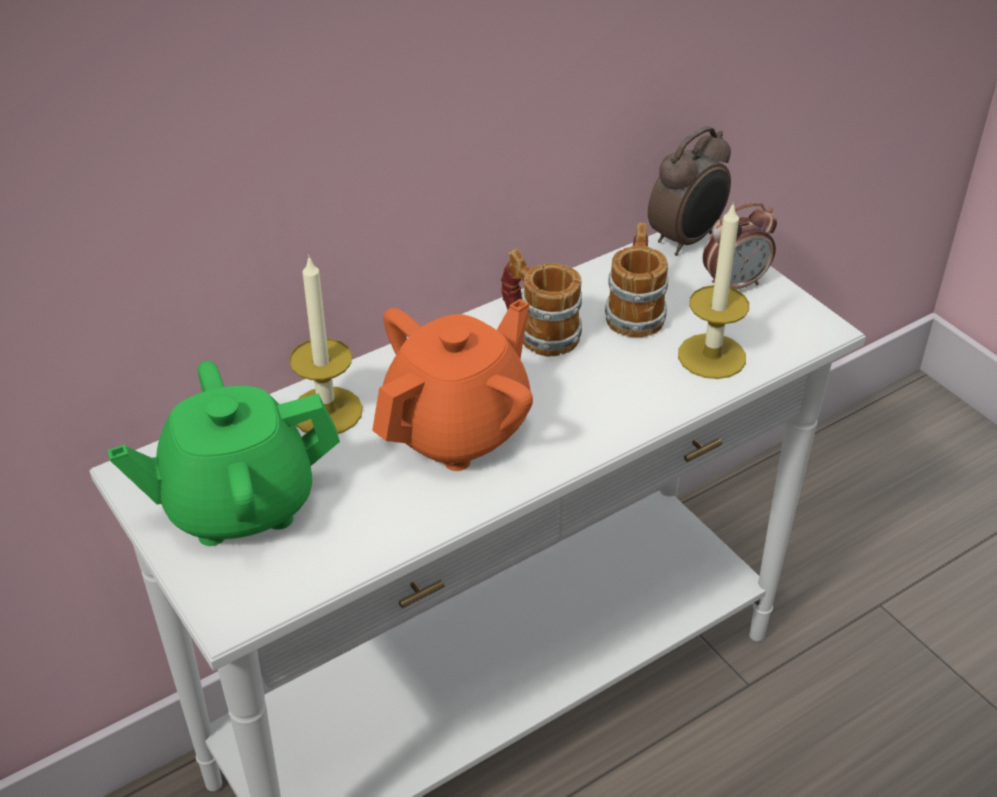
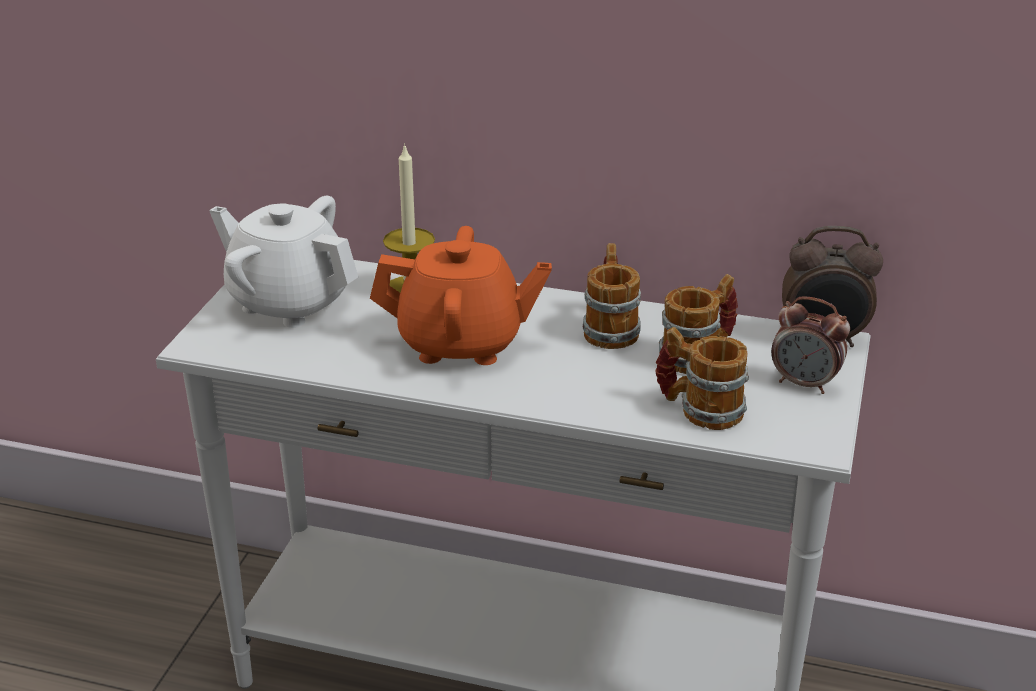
camera: 50 degrees right, 10 degrees down
(237, 504) = (289, 302): green teapot -> white teapot
(711, 356) = (699, 409): candle -> mug

